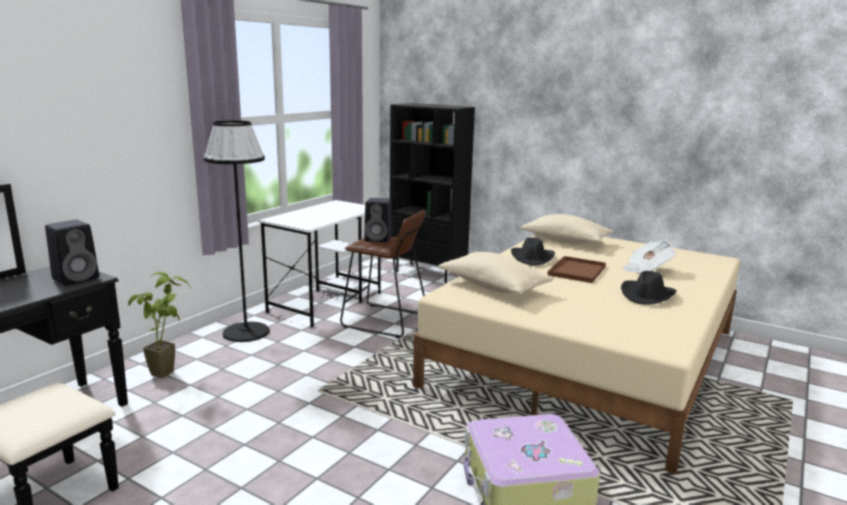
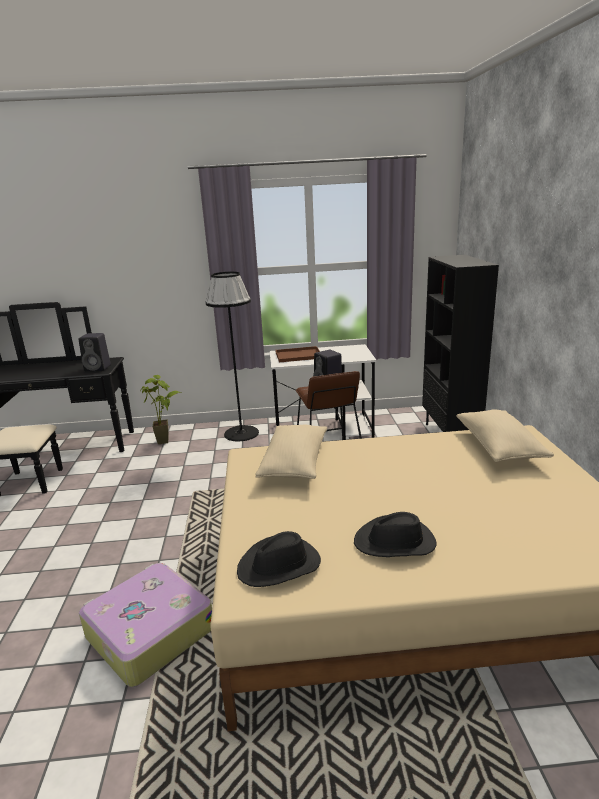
camera: 55 degrees right, 5 degrees up
(532, 258) = (407, 452): black hat -> black hat (280, 566)
(577, 271) = (408, 483): brown tray -> brown tray (297, 355)
(646, 269) = (491, 517): newspaper -> none

